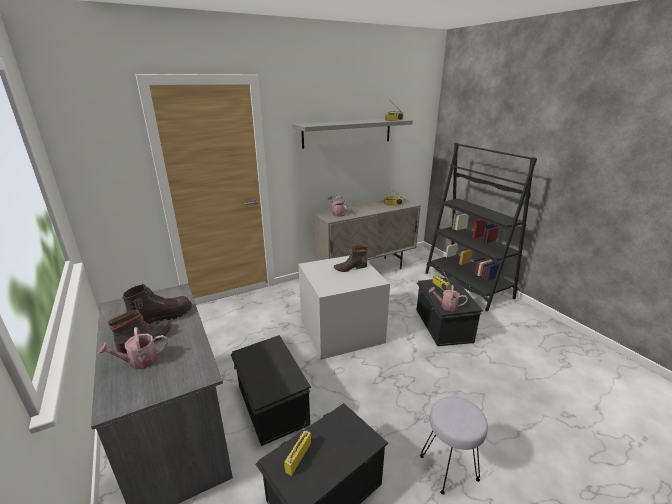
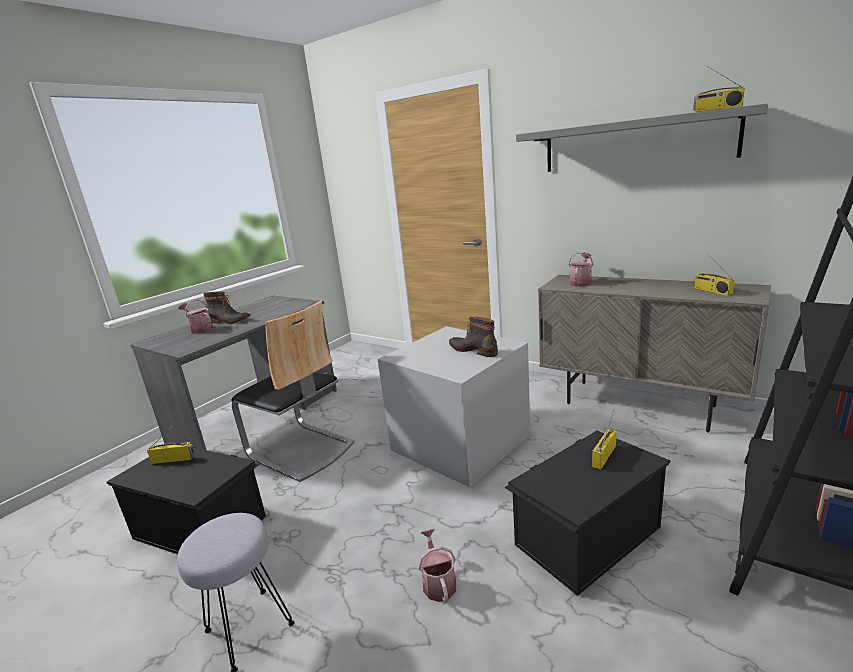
camera: 65 degrees right, 5 degrees down
(162, 317) = (262, 314): brown boot -> none
(271, 405) = (300, 450): black storage box -> chair
(446, 306) = (540, 478): watering can -> watering can (438, 582)

